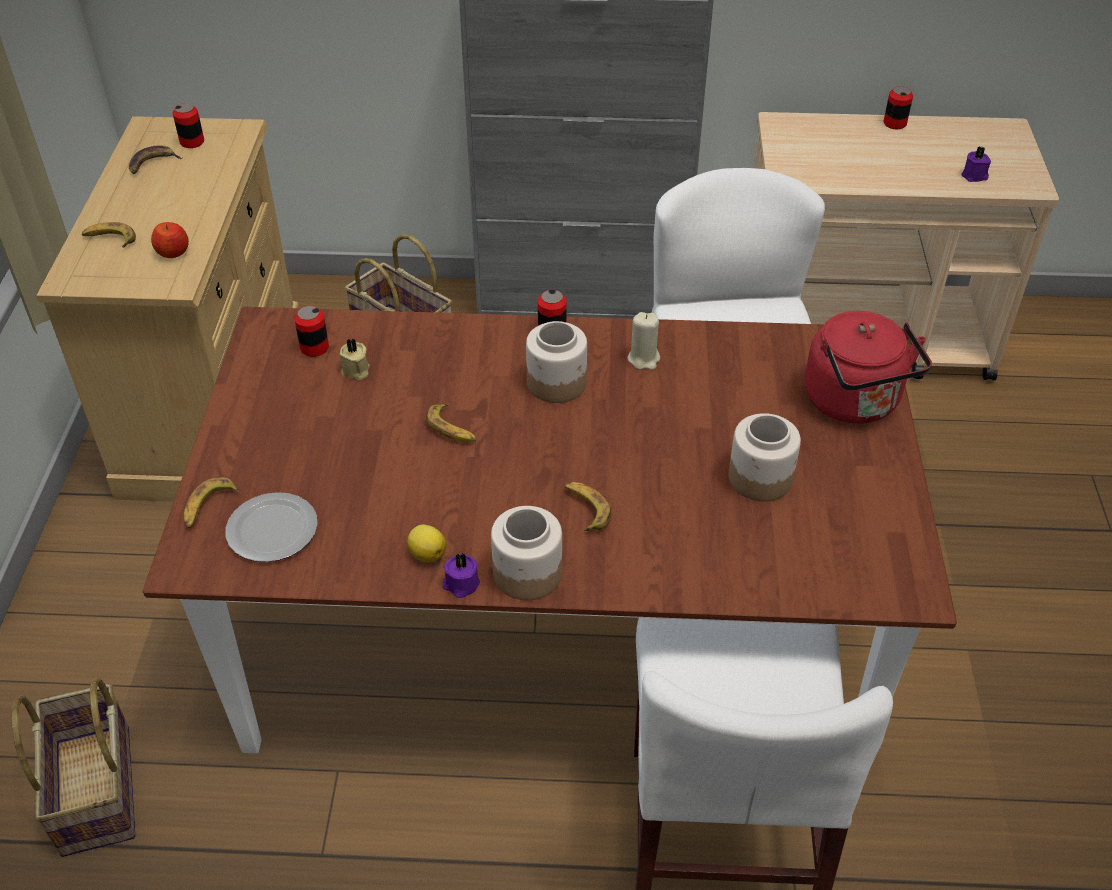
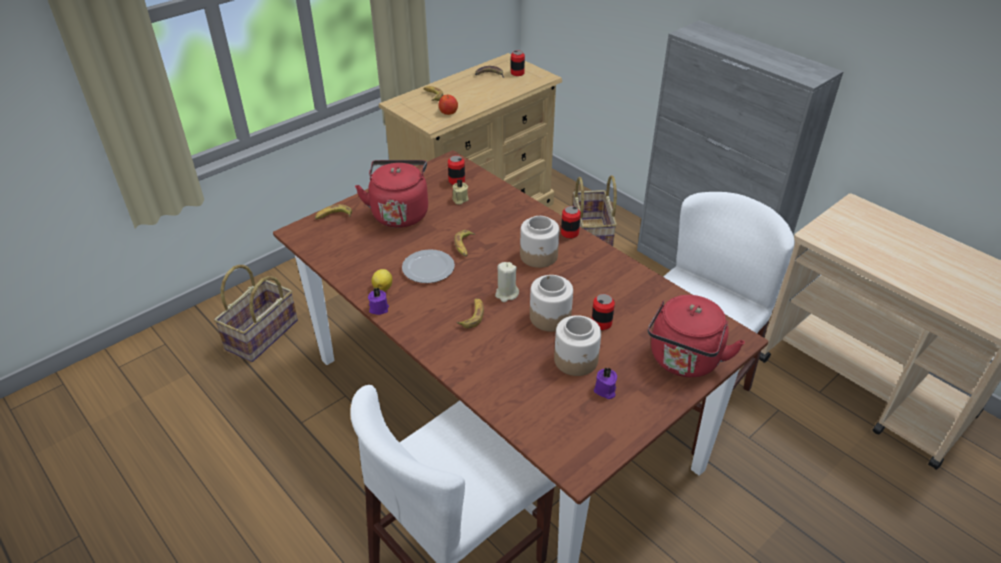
camera: 45 degrees right, 5 degrees down
(271, 531) = (341, 239): plate -> plate (427, 268)
(299, 440) = (400, 213): none -> red kettle
(526, 573) = (409, 323): jar -> jar (550, 317)
(644, 359) = (597, 271): beige candle -> beige candle (506, 294)
(894, 123) = (942, 241): can -> can (601, 323)
(975, 176) = (960, 298): purple candle -> purple candle (605, 390)

